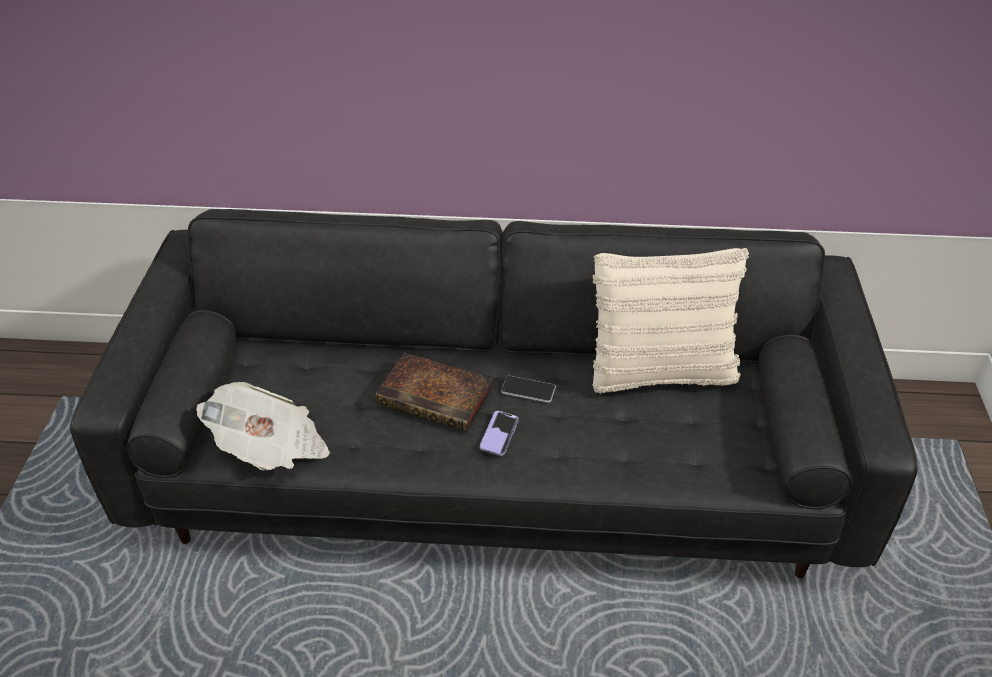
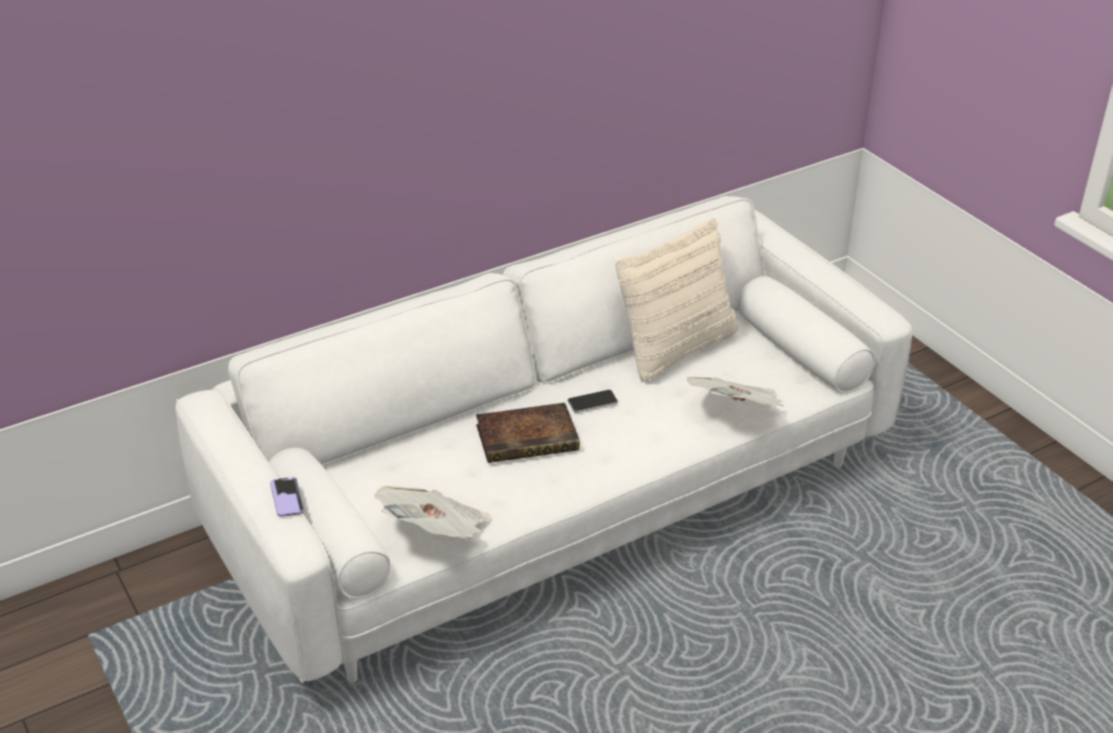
camera: 35 degrees left, 5 degrees down
(497, 464) = (556, 497): black sofa -> white sofa
(499, 434) = (603, 441): phone -> phone (287, 498)
(660, 469) = (737, 411): none -> newspaper

